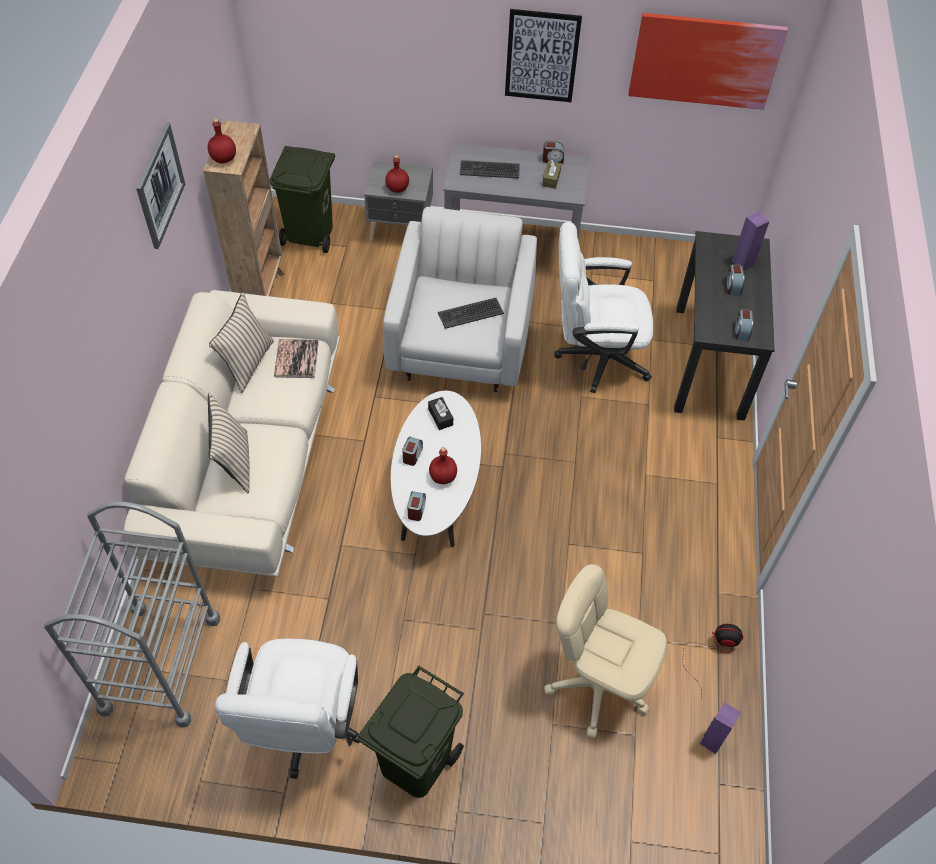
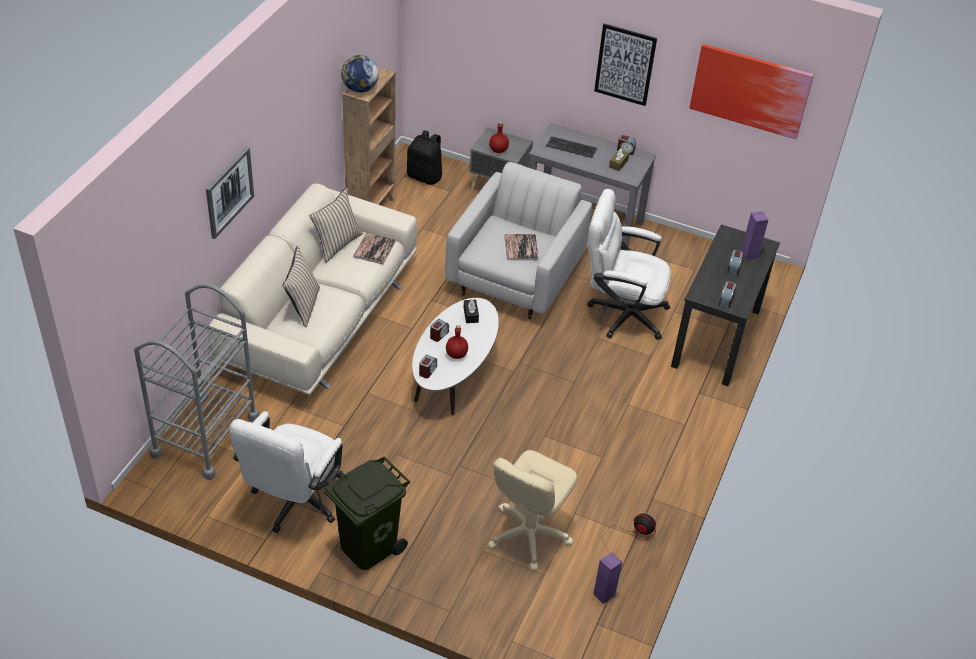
camera: 15 degrees right, 10 degrees down
(159, 185) = (304, 91): picture -> picture (229, 192)
(224, 159) = (360, 89): red bottle -> globe
(311, 234) = (425, 176): green trash can -> black backpack
(470, 313) = (521, 248): keyboard -> book
(597, 685) = (528, 535): beige office chair -> beige office chair turned 105 degrees counterclockwise

